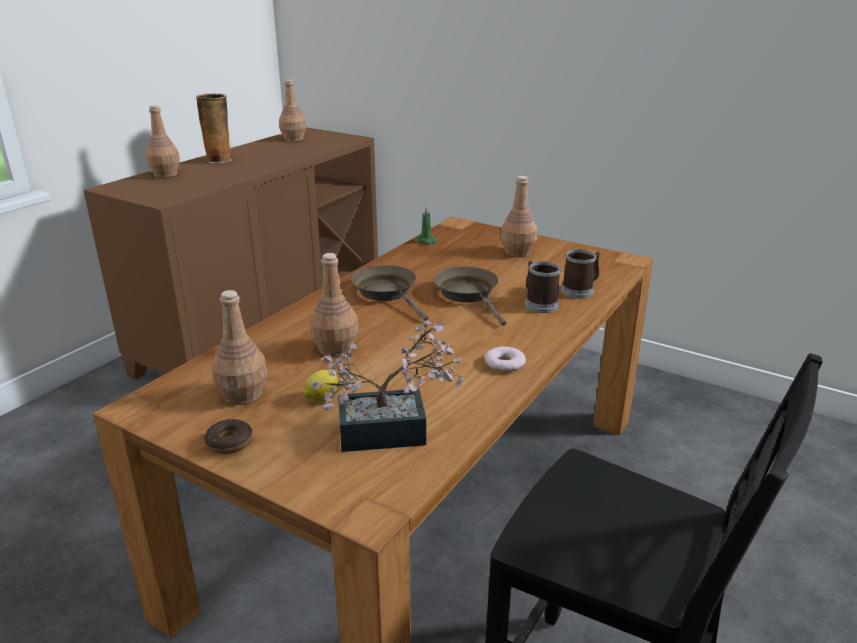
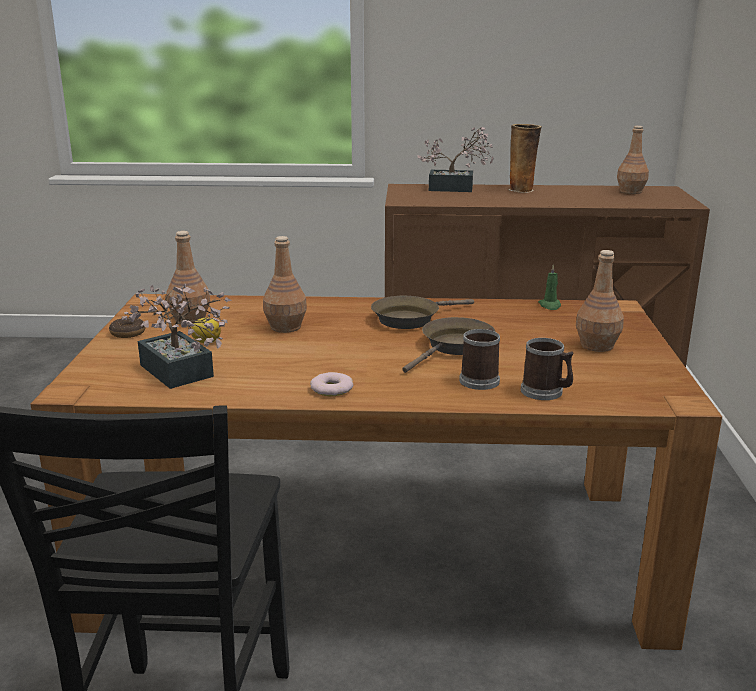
camera: 60 degrees right, 5 degrees down
(165, 175) = (456, 189): brown bottle -> potted plant
(388, 293) = (410, 319): brown frying pan -> brown frying pan turned 150 degrees counterclockwise

